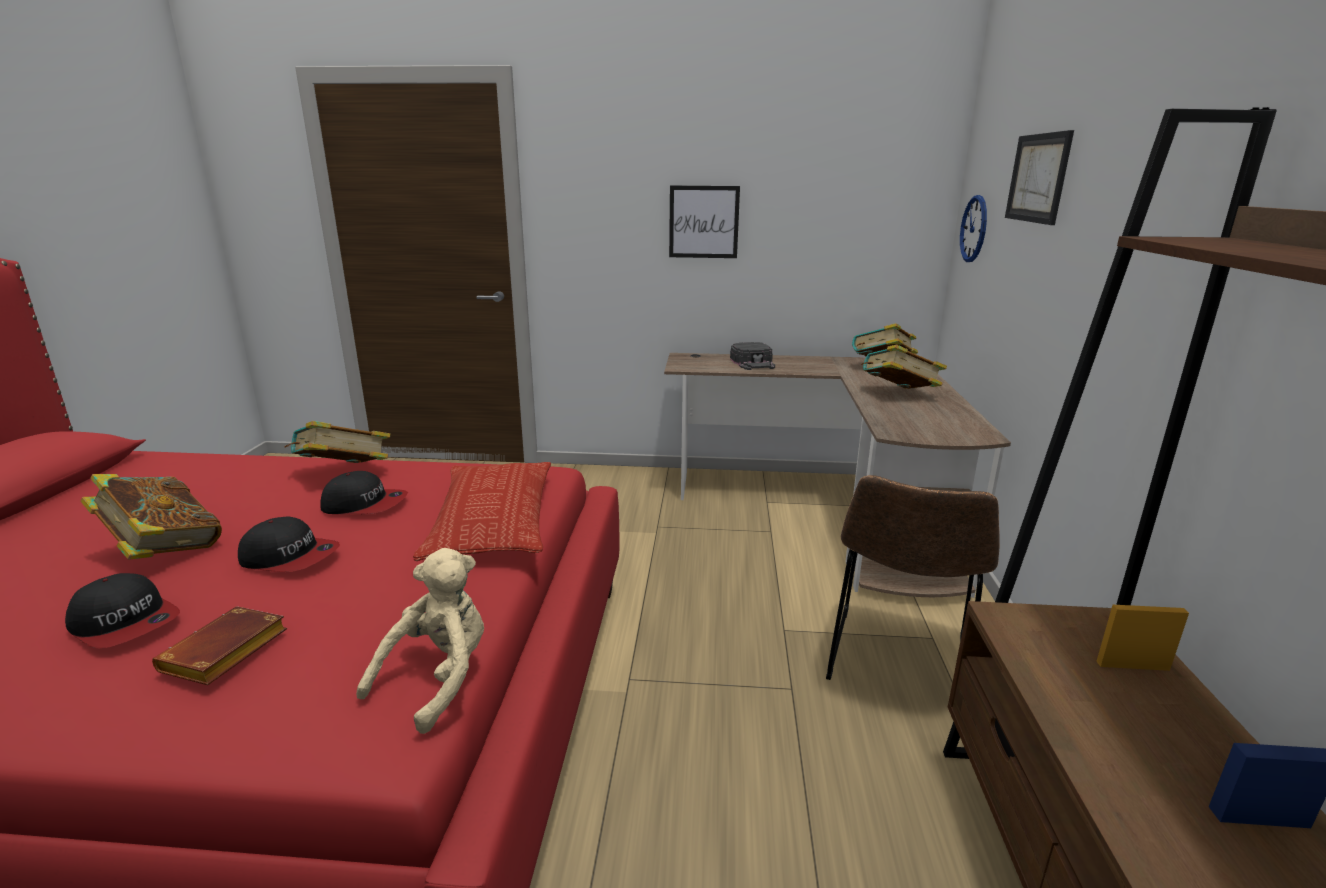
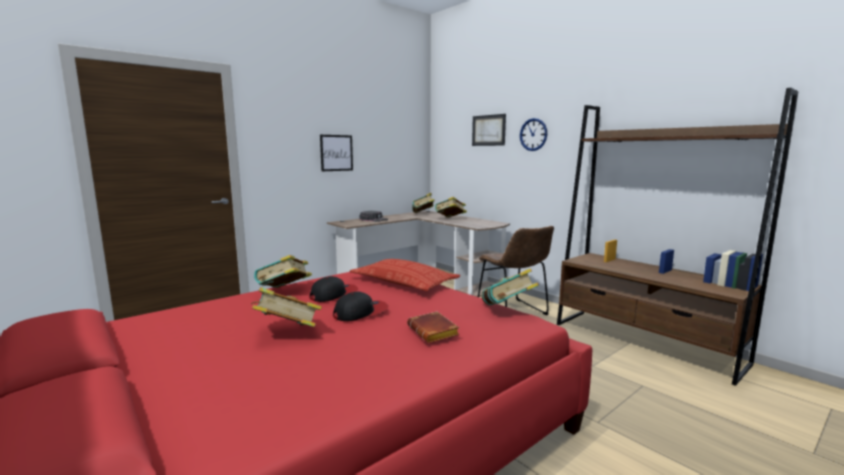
camera: 45 degrees left, 10 degrees down
(126, 623) = (360, 347): cap -> none
(439, 678) = (507, 310): beige plush toy -> book
(974, 229) = (448, 152): wall clock -> wall clock (533, 134)

